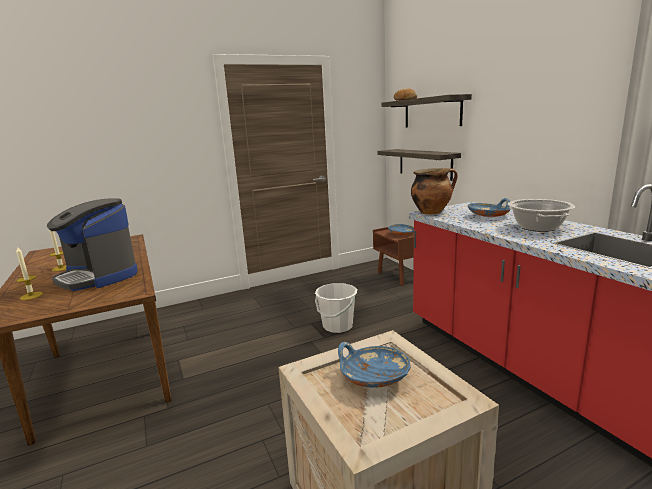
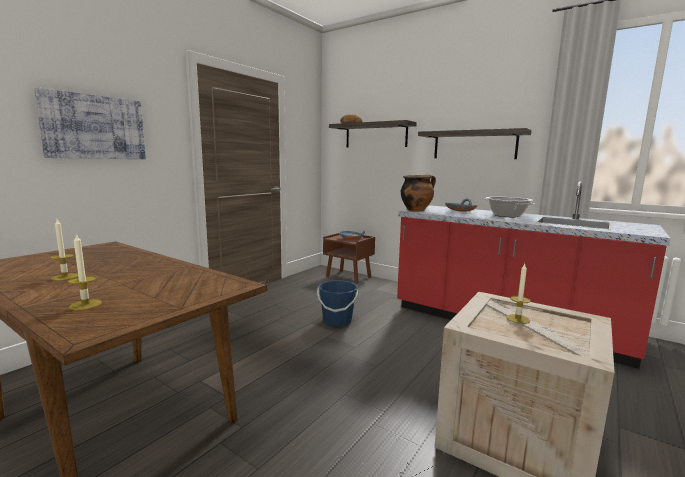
camera: 30 degrees left, 5 degrees down
(98, 276) = (149, 278): coffee machine -> none
(133, 139) = (95, 127): none -> picture
(337, 326) = (337, 321): white bucket -> blue bucket
(373, 376) = (517, 319): blue bowl -> candle
(424, 163) = (367, 178): shelf -> shelf (474, 145)

